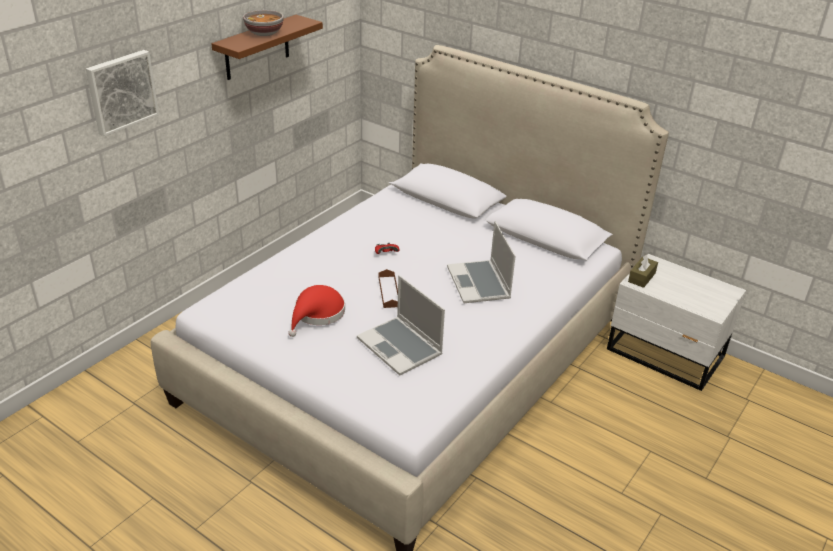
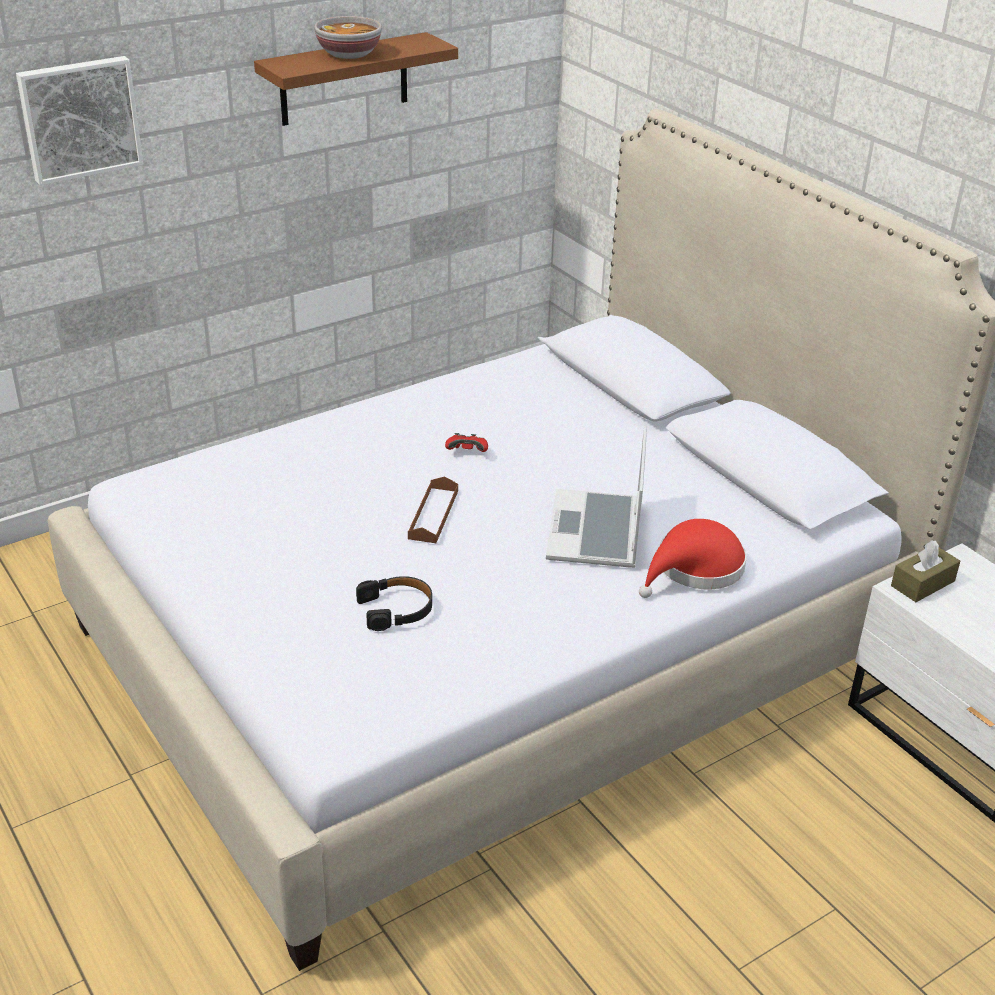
camera: 20 degrees right, 0 degrees up
(317, 314) = (294, 527): red hat -> red hat (695, 569)
(401, 347) = (396, 609): laptop -> black headphones

